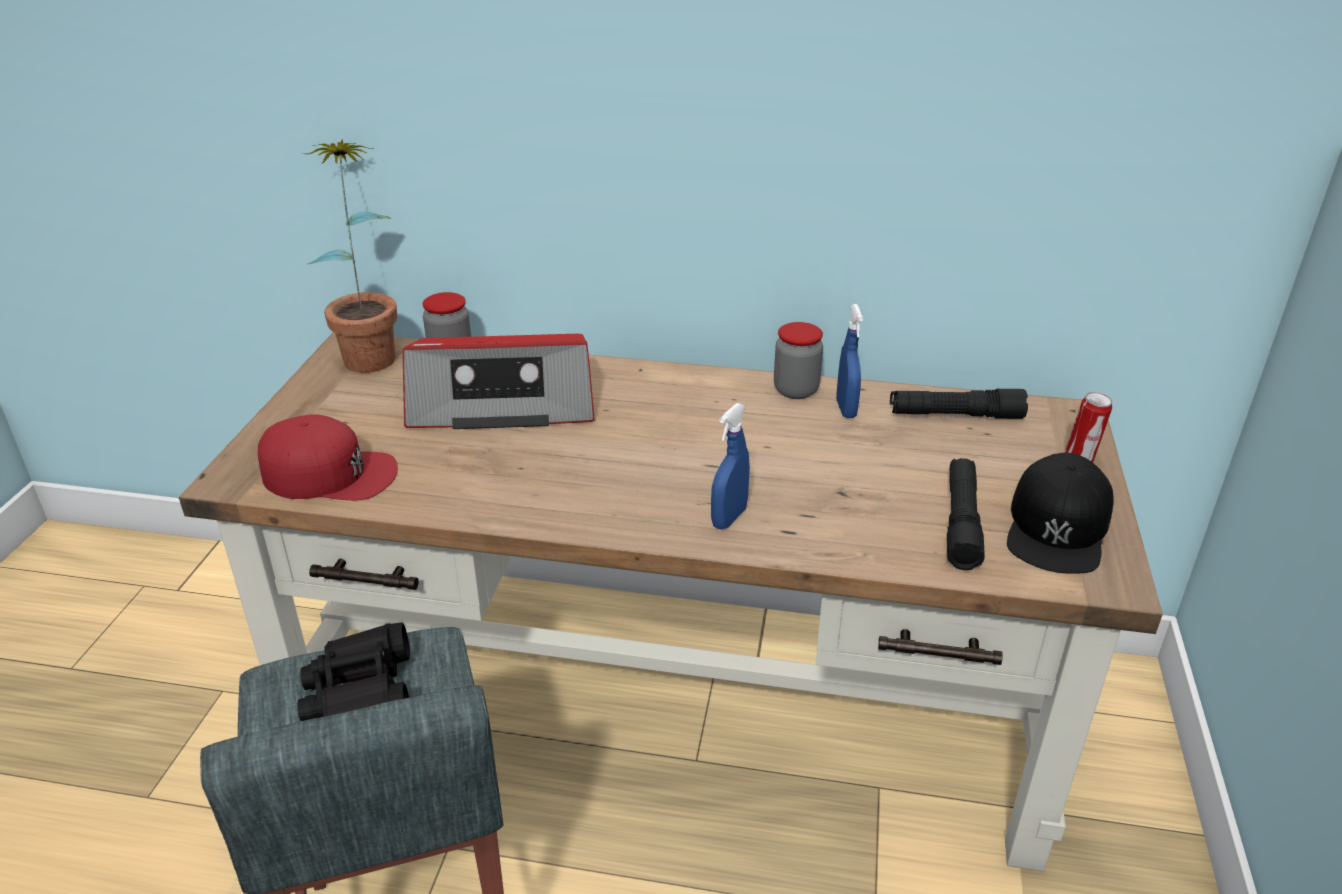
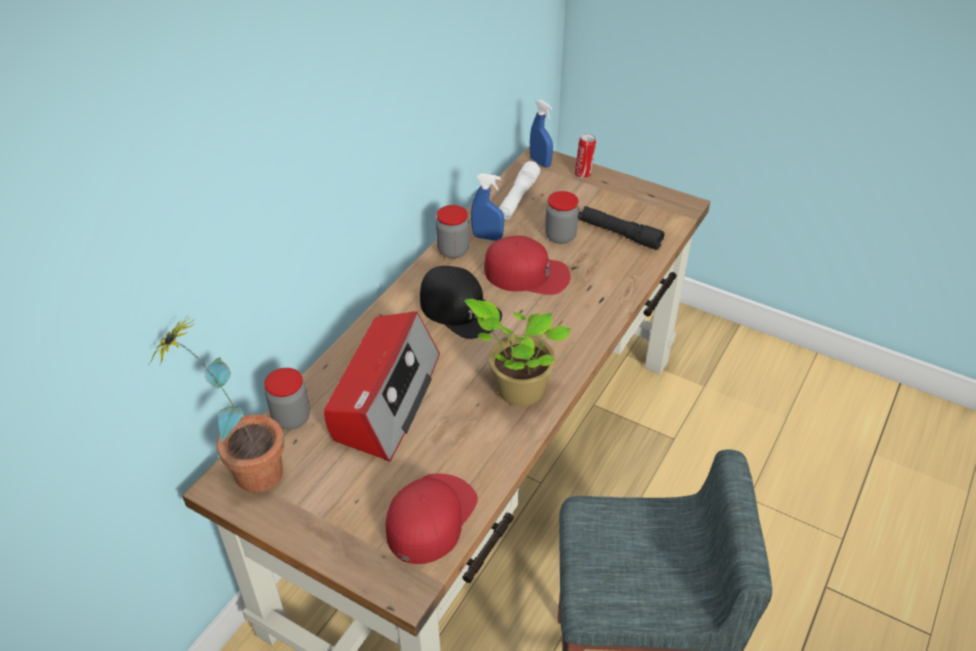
camera: 70 degrees left, 10 degrees up
(362, 694) = (624, 554): black binoculars -> none
(561, 491) = (516, 389): none -> potted plant
(729, 518) = (578, 320): blue spray bottle -> blue spray bottle (540, 162)
(795, 455) = (527, 273): none -> red cap
(903, 468) = (560, 236): none -> jar
(955, 415) = (517, 198): black flashlight -> white flashlight
(1058, 527) = (636, 204): black cap -> black cap (460, 309)

